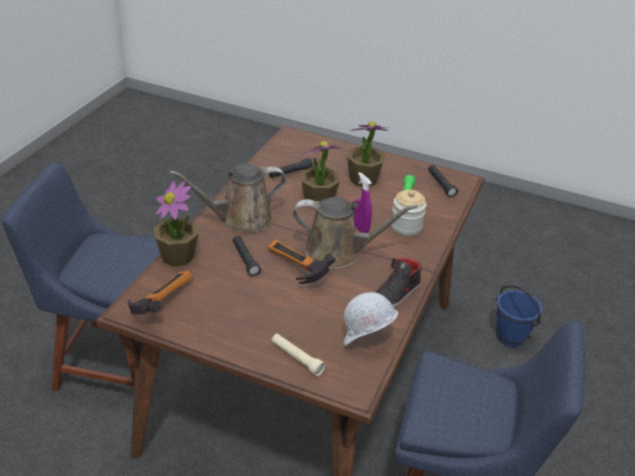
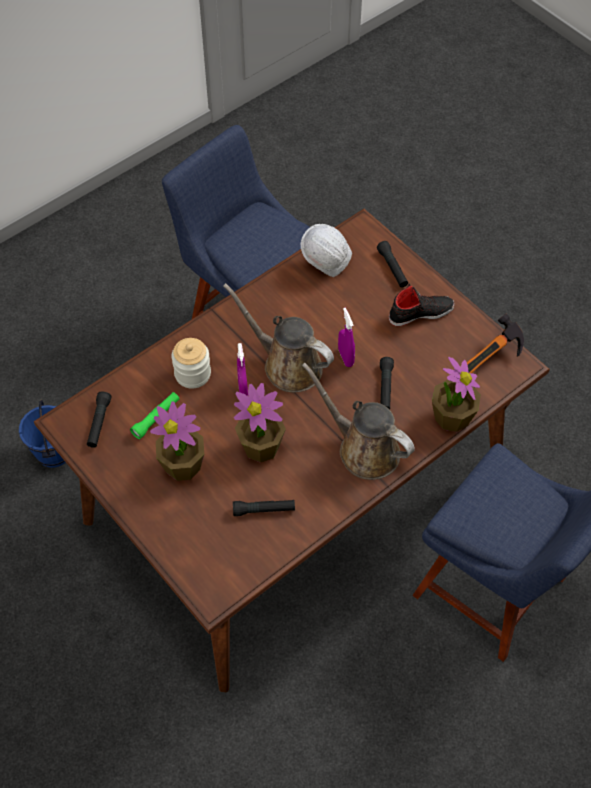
camera: 150 degrees left, 20 degrees up
(240, 219) = (363, 449): brown watering can -> brown watering can turned 150 degrees counterclockwise
(293, 271) = (345, 357): hammer -> purple spray bottle
(297, 358) = (392, 268): beige flashlight -> black flashlight
(395, 295) = (268, 297): black shoe -> black shoe (420, 312)

